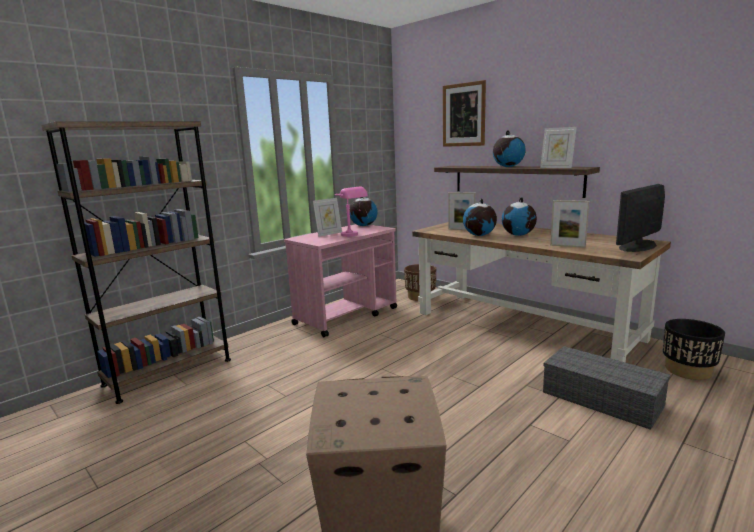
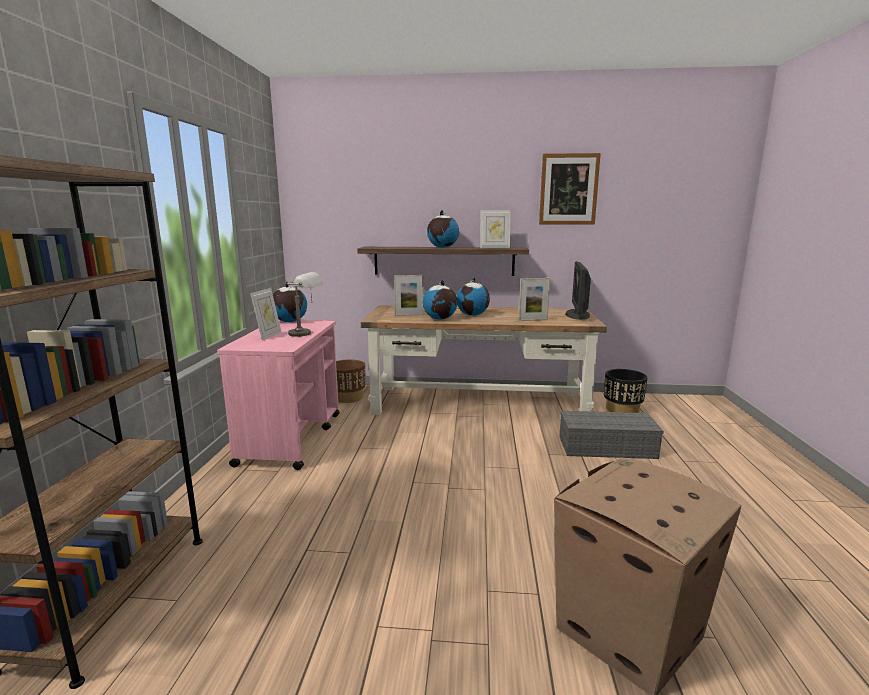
camera: 40 degrees left, 0 degrees up
(353, 235) = (307, 334): pink table lamp -> grey table lamp
(463, 115) = (380, 191): picture -> picture (568, 189)

